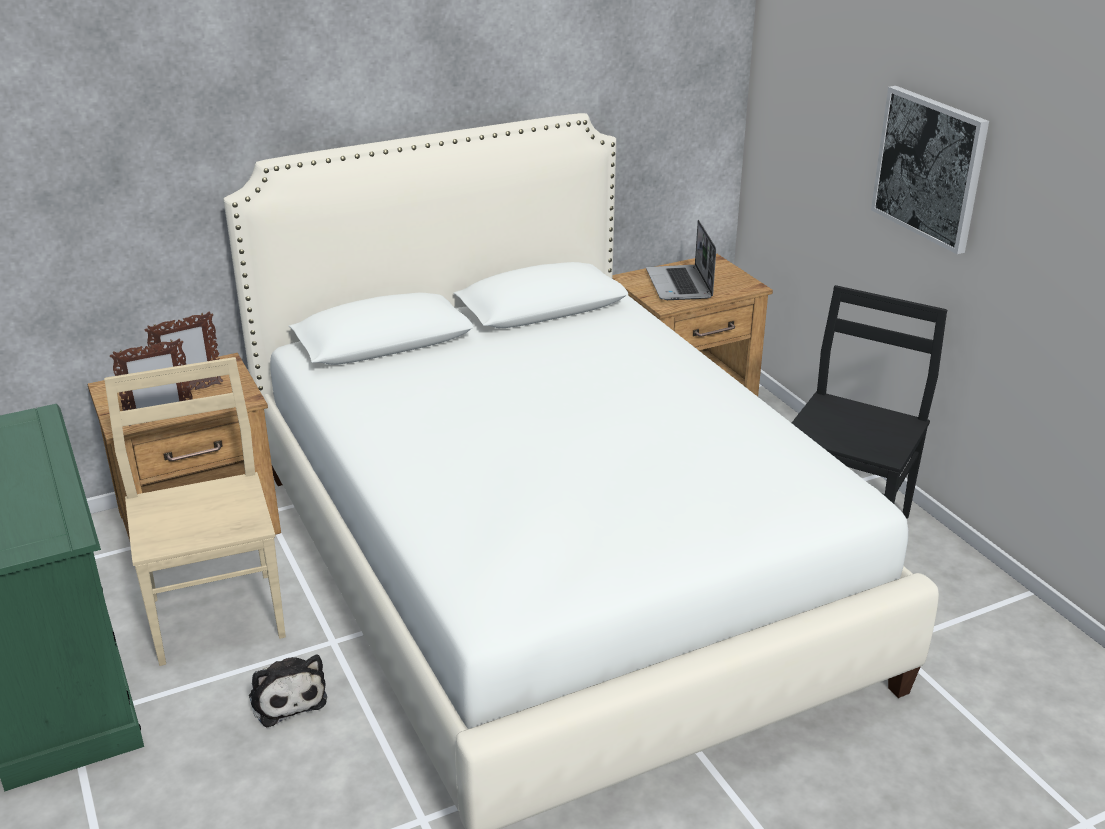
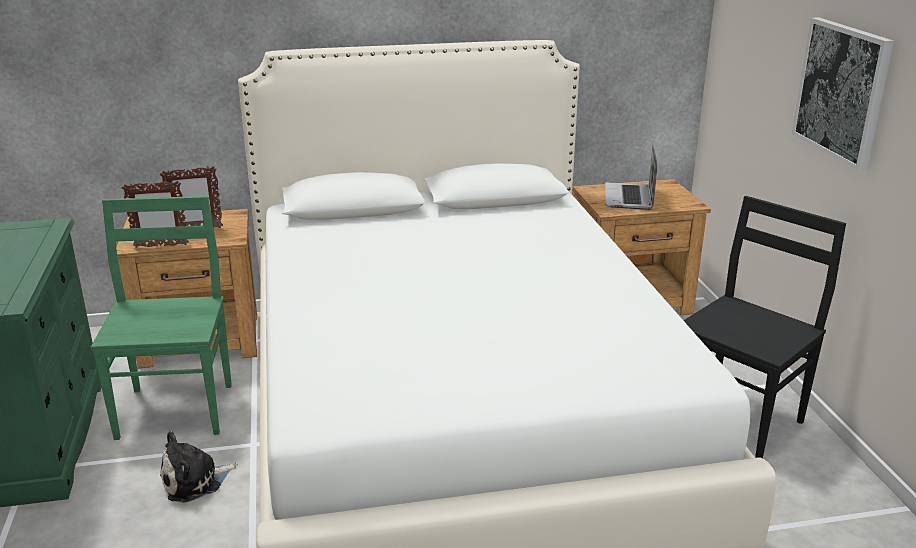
camera: 15 degrees right, 5 degrees down
(216, 614) = (176, 409): beige chair -> green chair
(287, 697) = (195, 481): plush toy -> plush toy turned 75 degrees clockwise

